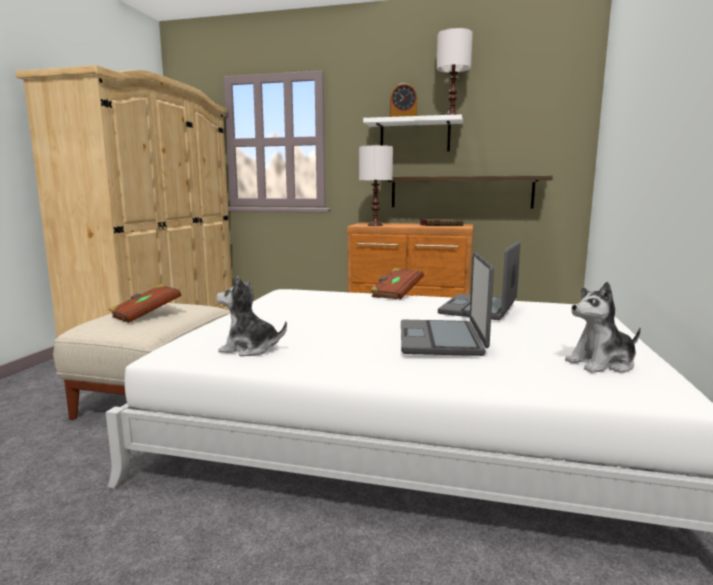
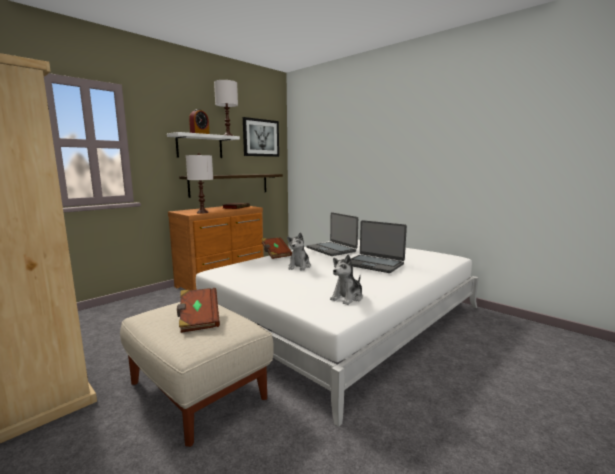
camera: 60 degrees left, 0 degrees up
(532, 113) = (261, 138): none -> picture
(602, 364) = (426, 255): plush toy -> plush toy (299, 266)

